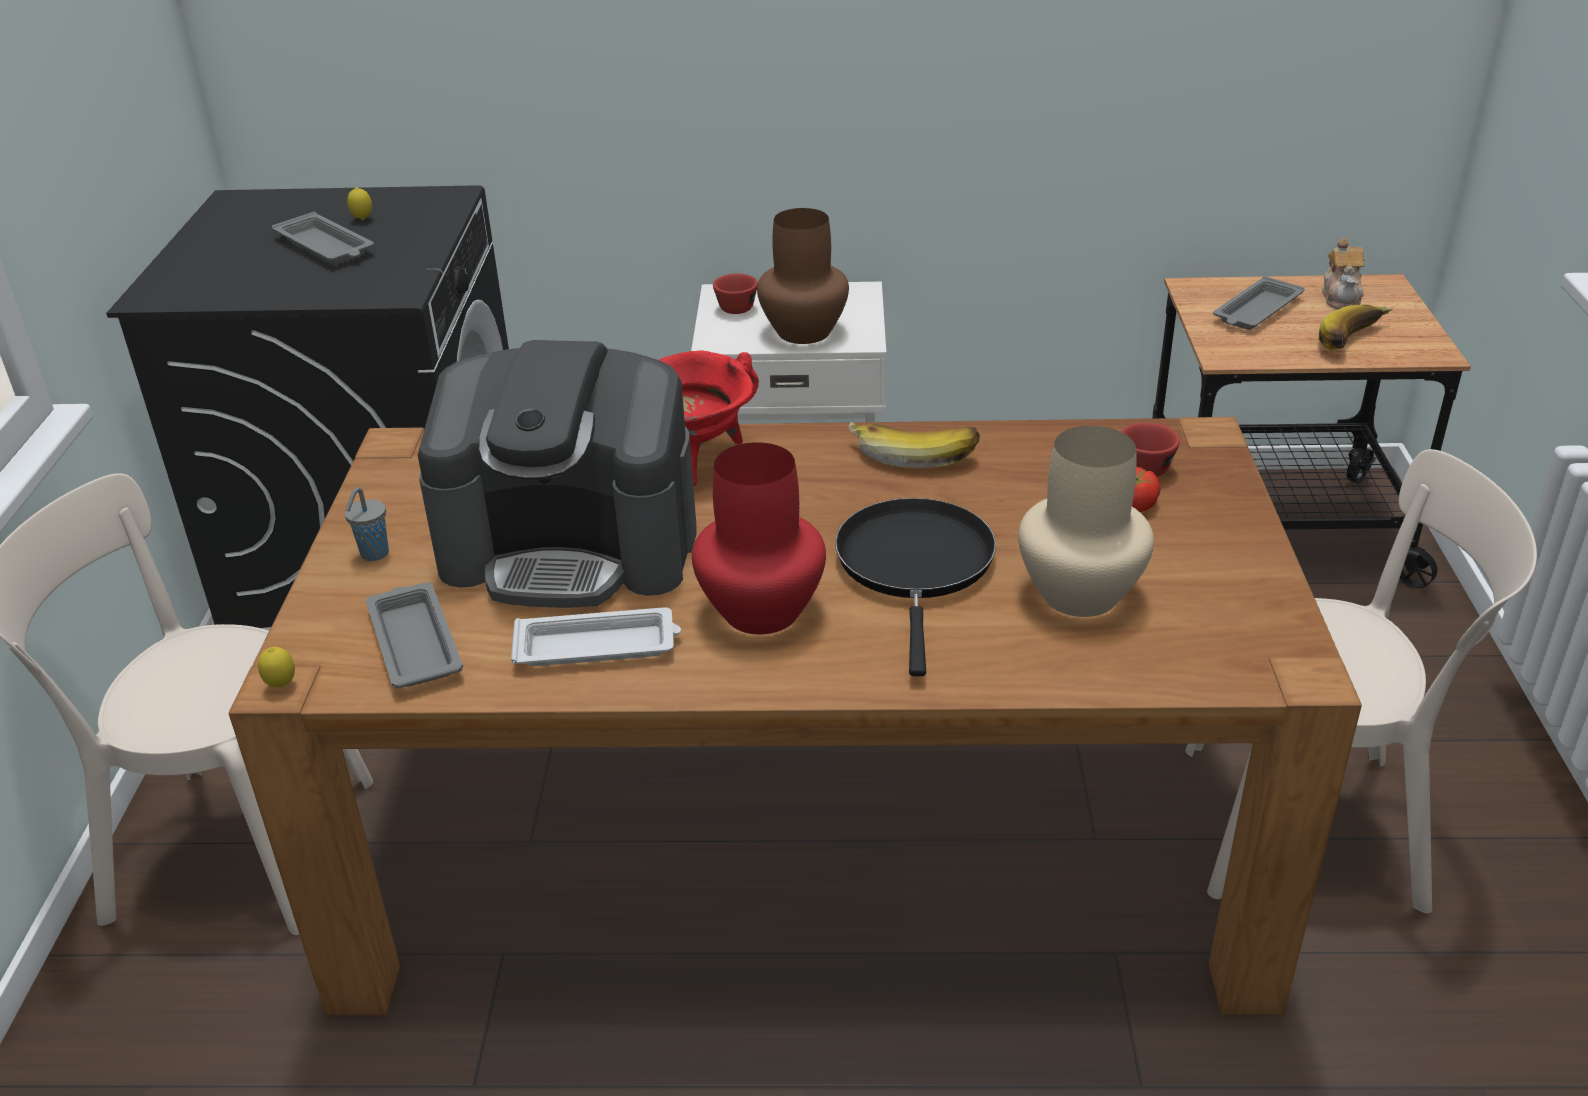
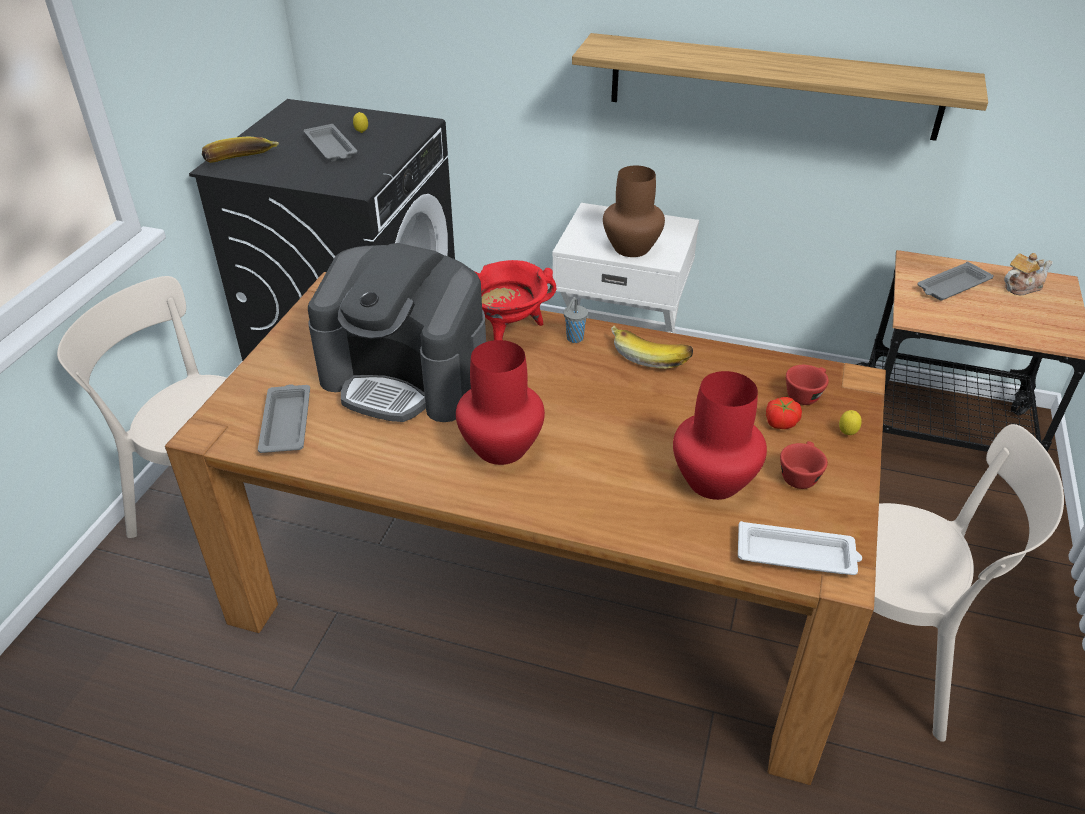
camera: 15 degrees right, 5 degrees up
(282, 686) = (200, 435): lemon -> lemon (847, 434)
(373, 555) = (289, 358): grey cup -> grey cup (574, 339)
(598, 646) = (391, 450): white tray -> white tray (797, 555)
(737, 306) = (596, 222): red cup -> red cup (799, 475)
(915, 566) = (613, 437): black frying pan -> none
(963, 72) = (773, 86): none -> shelf
(1081, 593) = (715, 480): beige vase -> red vase
(1341, 297) = (1021, 287): teapot -> teapot turned 135 degrees counterclockwise
(1355, 342) = (1015, 324): banana -> banana (242, 161)

